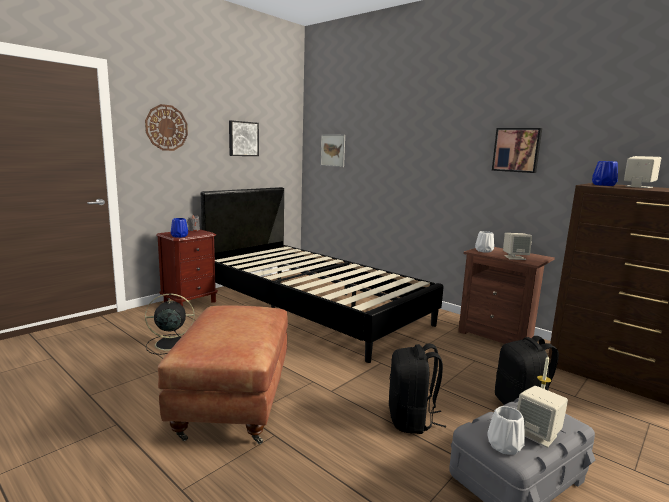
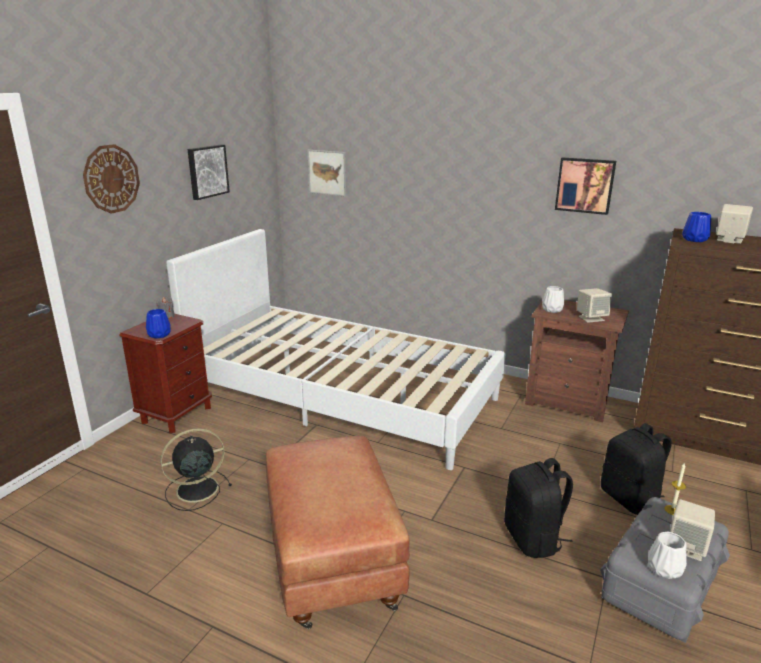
camera: 15 degrees left, 10 degrees up
(312, 307) = (341, 396): black bed -> white bed

